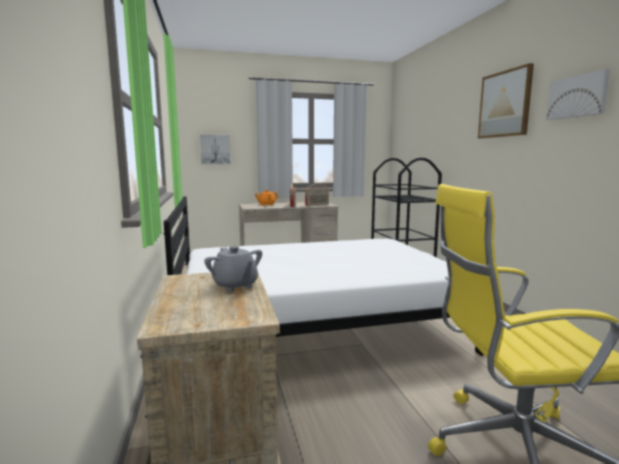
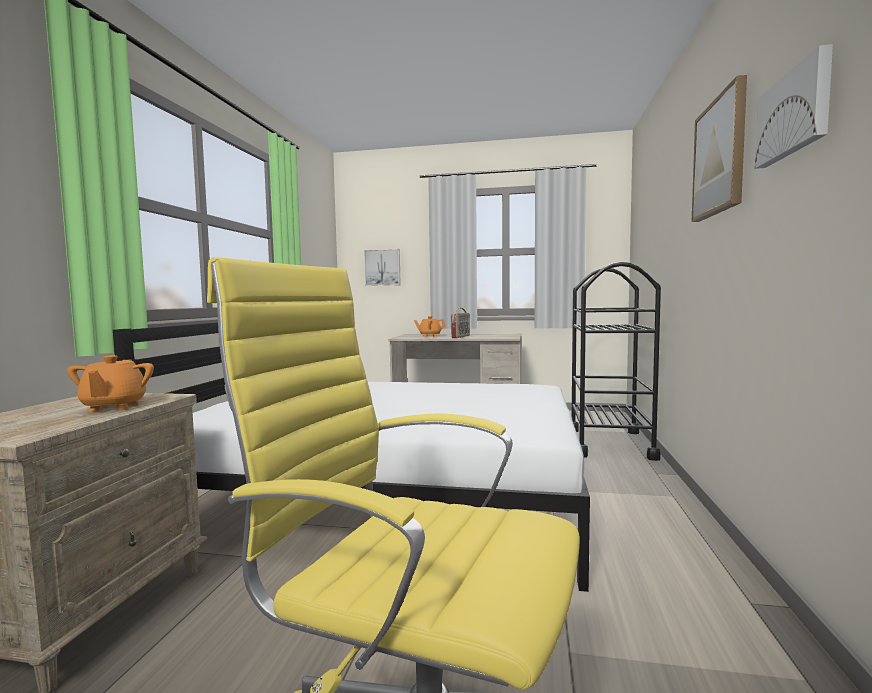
camera: 25 degrees right, 5 degrees down
(235, 286) = (114, 407): grey teapot -> orange teapot
(317, 205) = (492, 337): radio -> none

